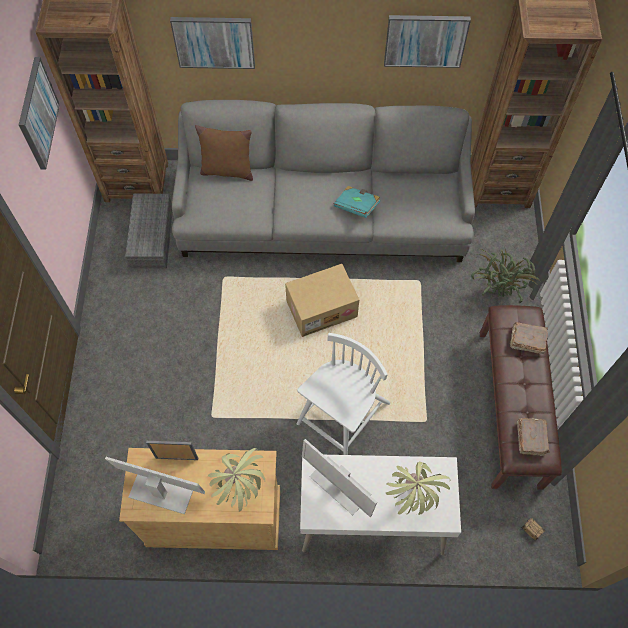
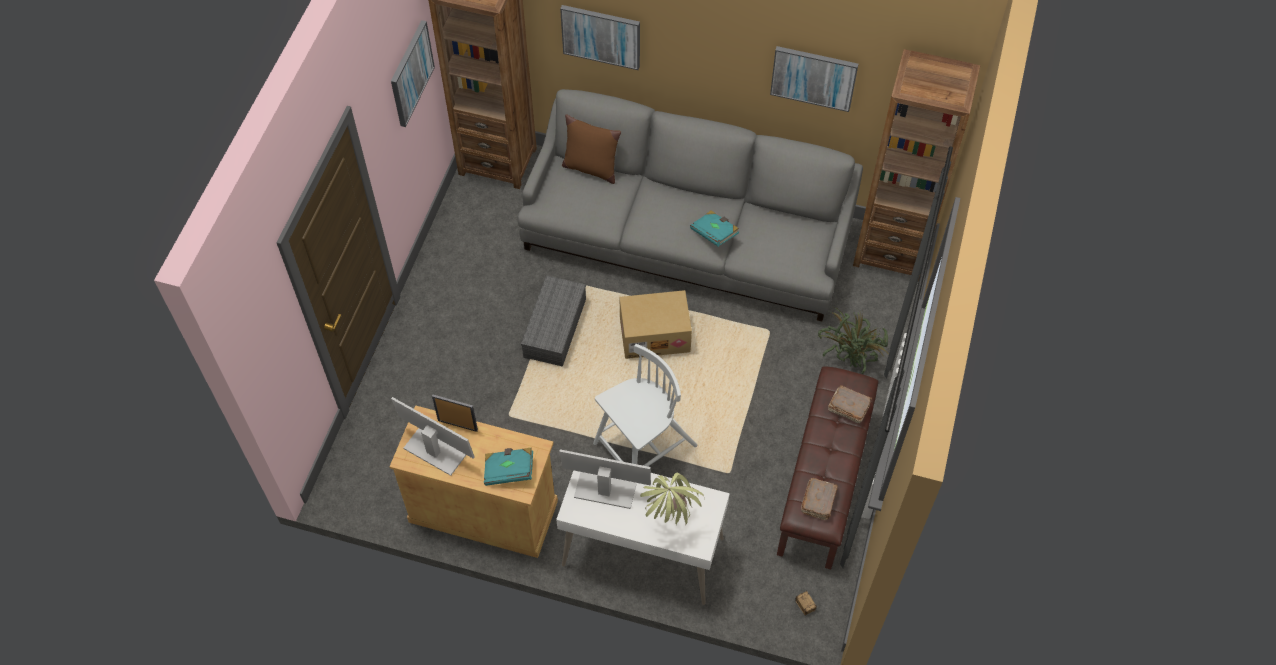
camera: 15 degrees right, 5 degrees down
(151, 236) = (497, 221): grey storage box -> grey storage box (554, 327)
(241, 493) = (509, 470): potted plant -> turquoise book
(339, 485) = (606, 490): monitor -> monitor turned 135 degrees clockwise

